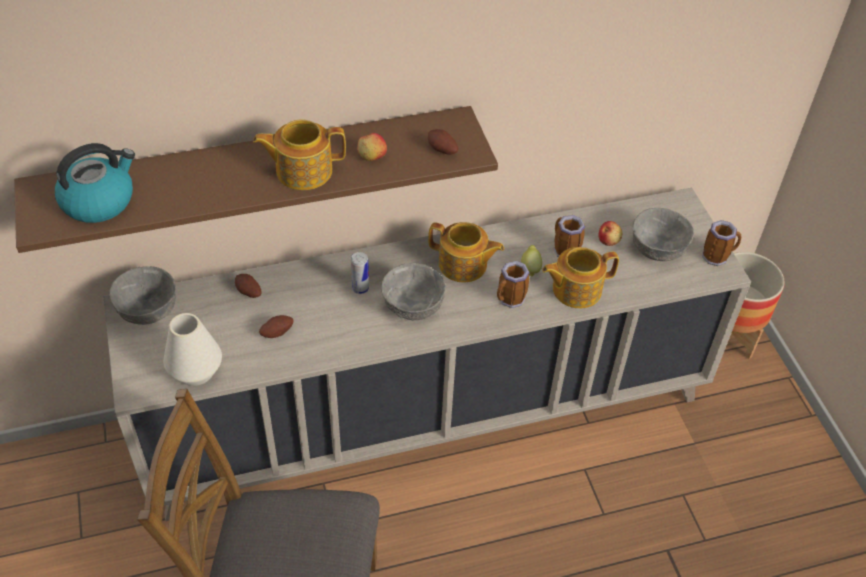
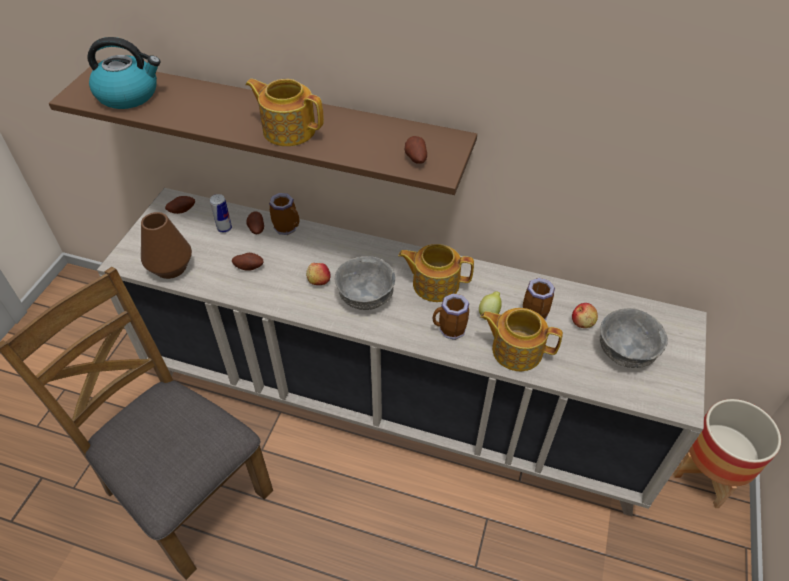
camera: 35 degrees right, 0 degrees up
(149, 309) = (182, 210): grey bowl -> potato
(196, 371) = (171, 267): white vase -> brown vase
(360, 288) = (338, 263): can -> can (224, 228)
(372, 156) = (353, 140): apple -> apple (318, 281)
(463, 265) = (434, 284): teapot -> teapot turned 135 degrees clockwise
(717, 256) = (683, 386): mug -> mug (288, 228)

